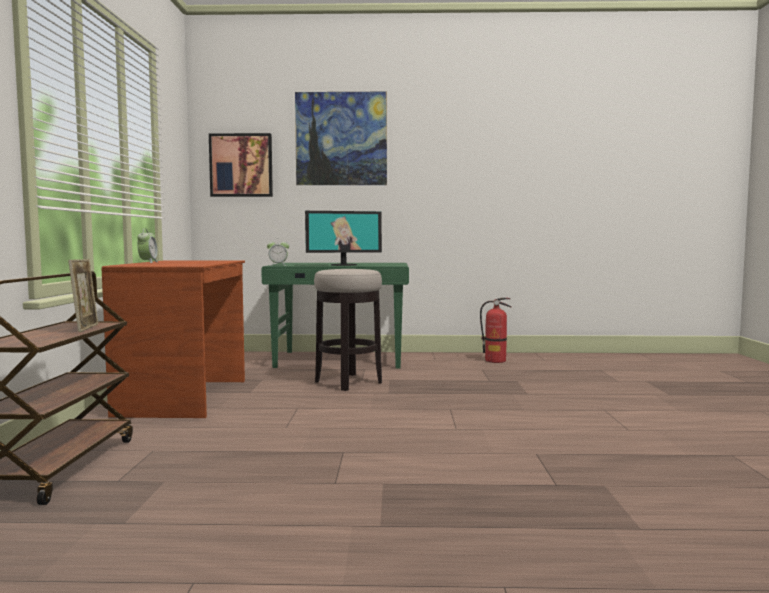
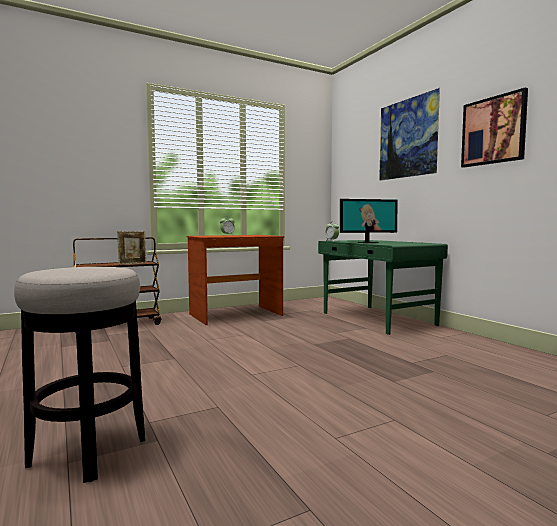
camera: 60 degrees right, 0 degrees up
(241, 165) = (352, 170): picture -> picture (493, 130)
(344, 265) = (367, 242): monitor -> monitor turned 60 degrees counterclockwise
(348, 382) = (321, 331): stool -> stool (88, 451)
(495, 361) = (492, 354): fire extinguisher -> none

